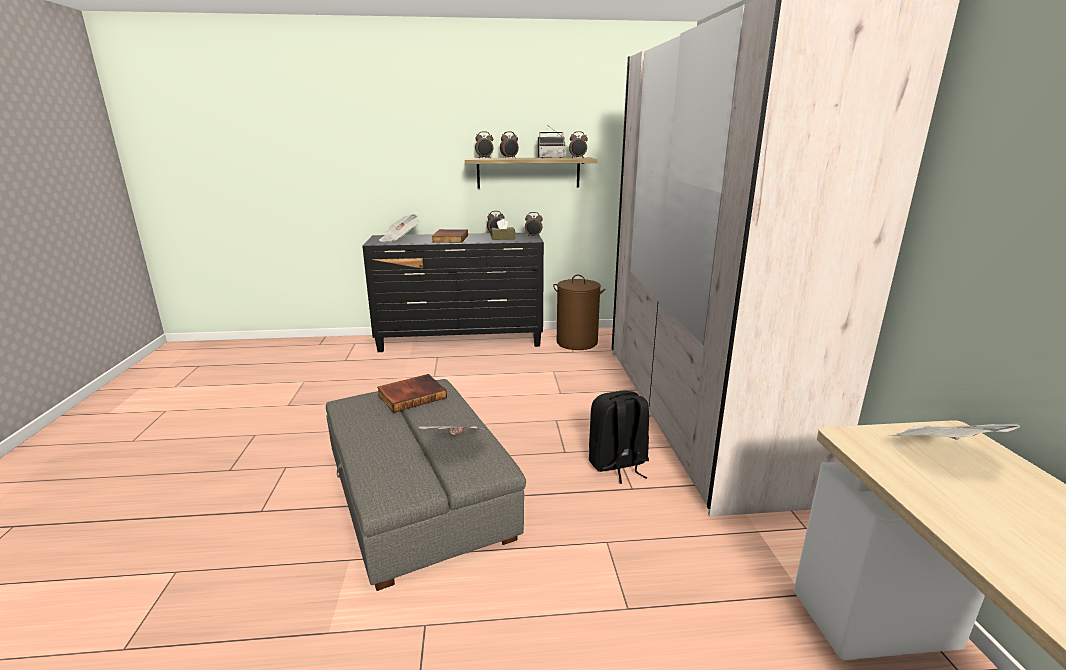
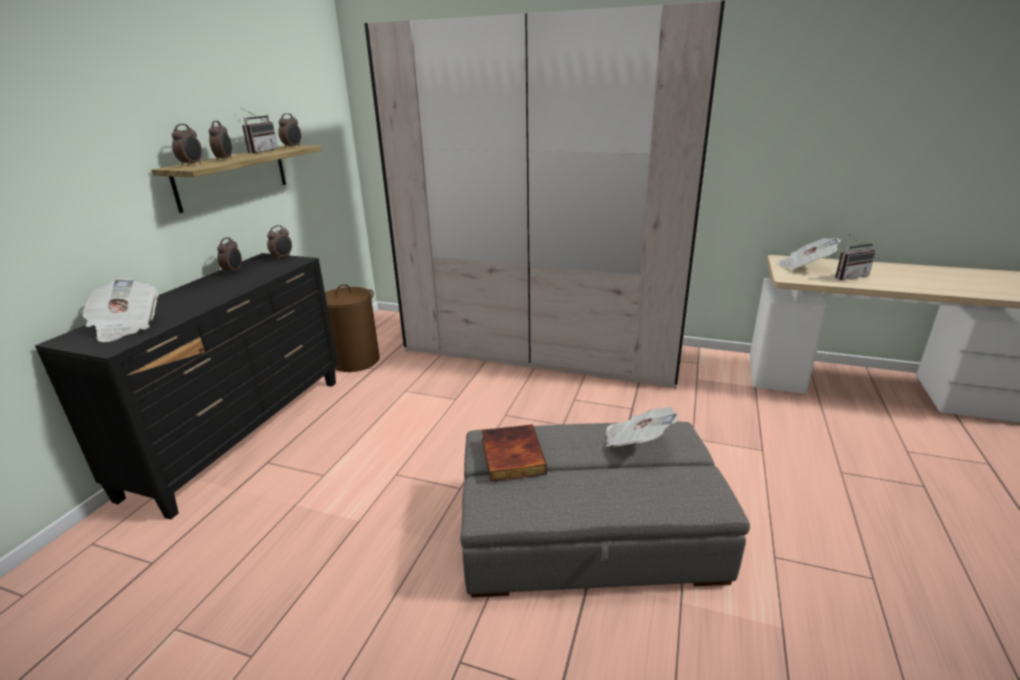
camera: 65 degrees left, 5 degrees up
(449, 238) = (197, 296): book -> none
(503, 238) = (261, 271): brown tissue box -> none
(618, 464) = (596, 405): black backpack -> none
(967, 498) = (848, 276): none -> radio

